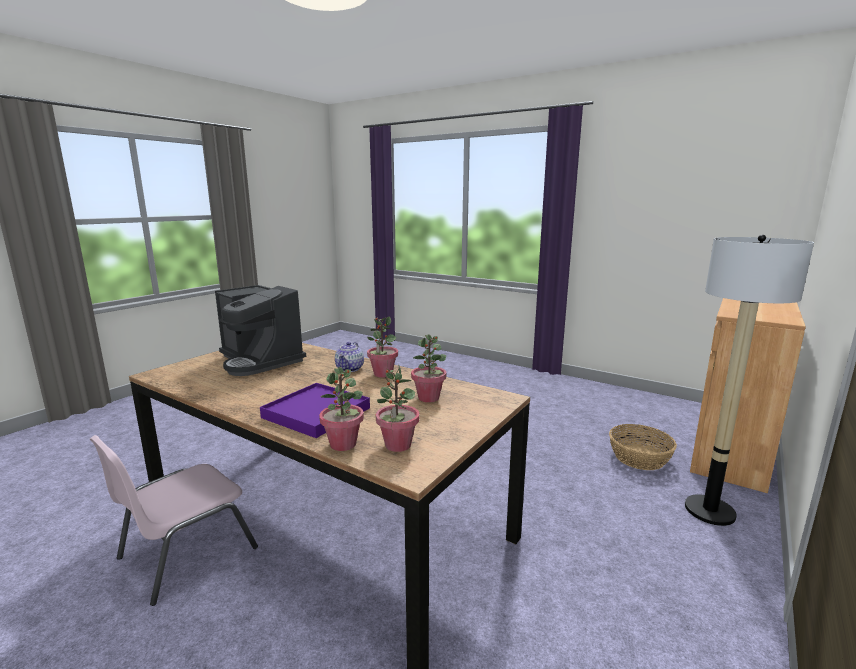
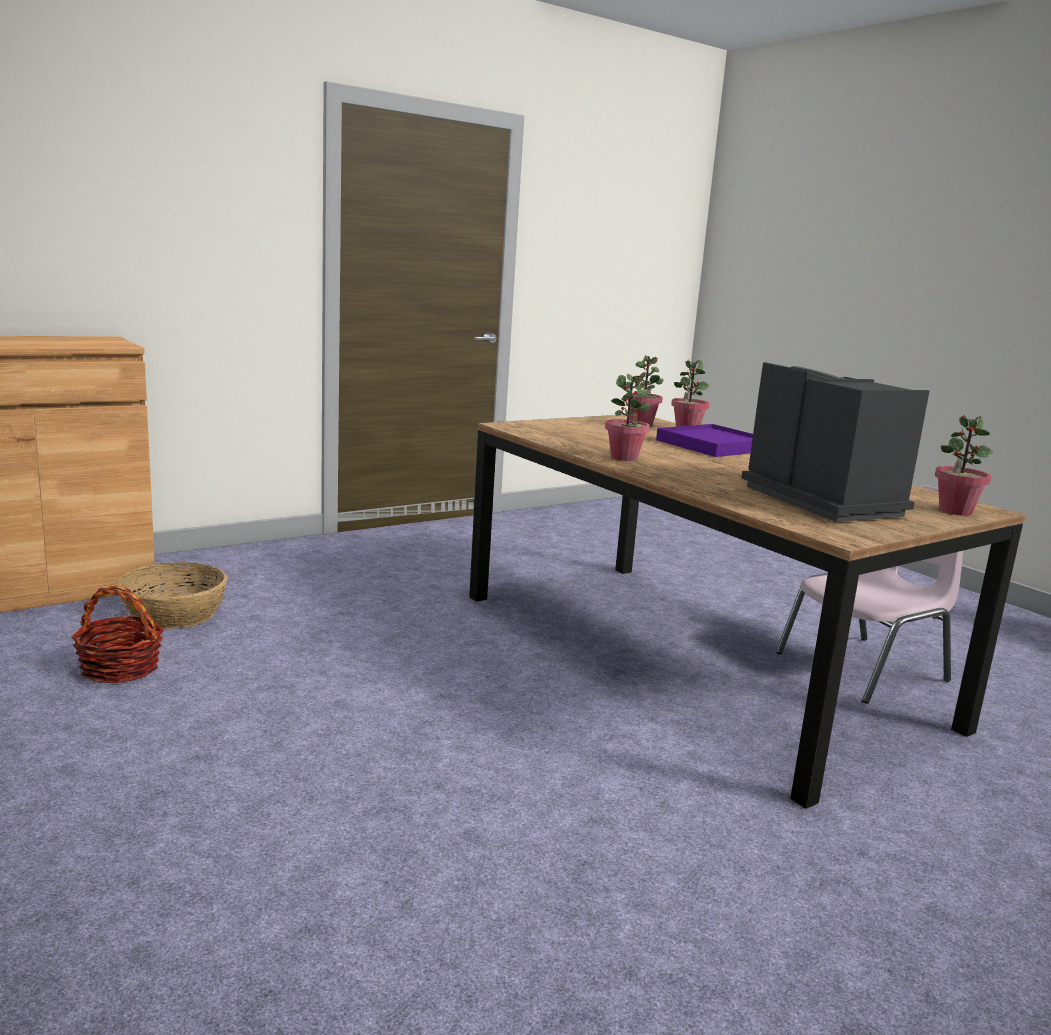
camera: 160 degrees left, 0 degrees up
(350, 368) = (669, 469): teapot -> none
(429, 398) = (587, 436): potted plant -> potted plant (955, 511)
(590, 426) = (120, 668): none -> basket
(709, 510) = (233, 568): floor lamp -> none

